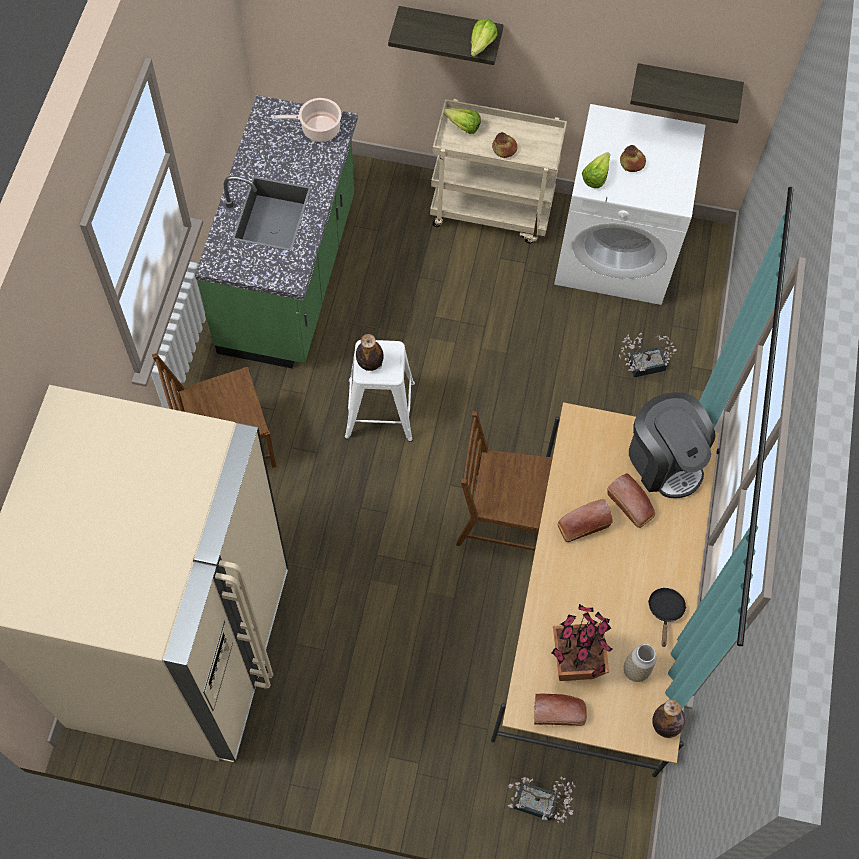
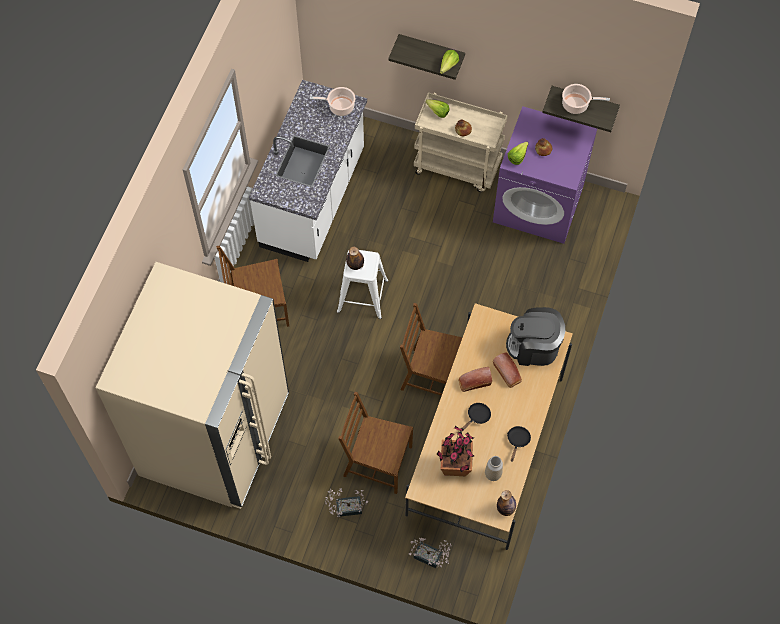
camera: 10 degrees right, 0 degrees up
(290, 276) = (314, 199): green counter -> white counter
(435, 661) = (376, 462): none -> brown chair
(559, 713) = (441, 494): bread -> none
(595, 580) = (477, 417): none -> black frying pan
(616, 252) = (539, 204): white washing machine -> purple washing machine
(641, 365) = (543, 284): potted plant -> potted plant (345, 507)
(664, 460) = (534, 347): coffee machine -> coffee machine turned 120 degrees clockwise
(681, 87) = (577, 105): none -> cooking pot

